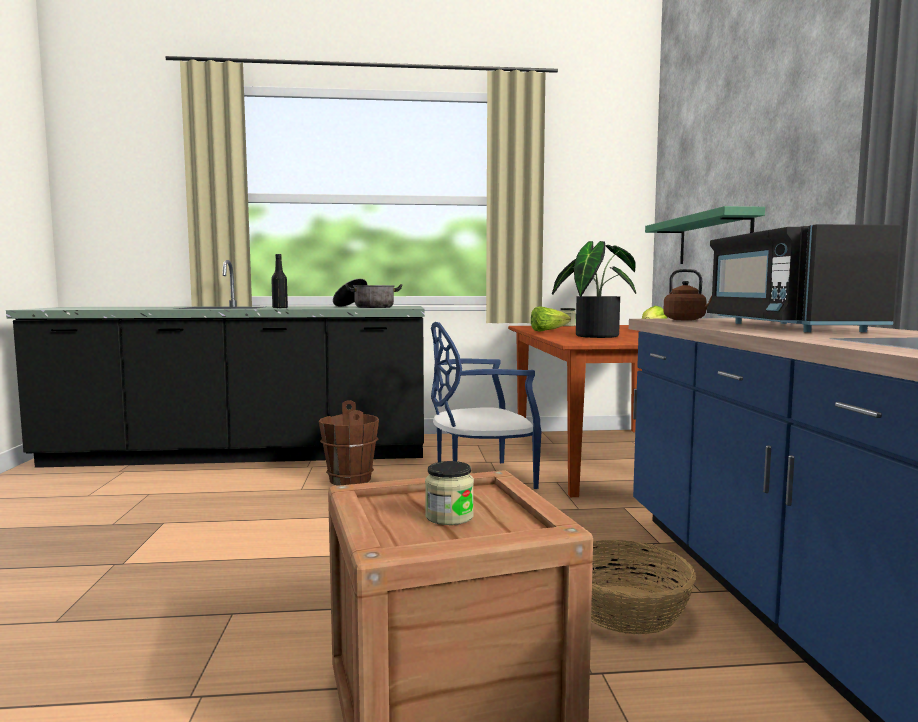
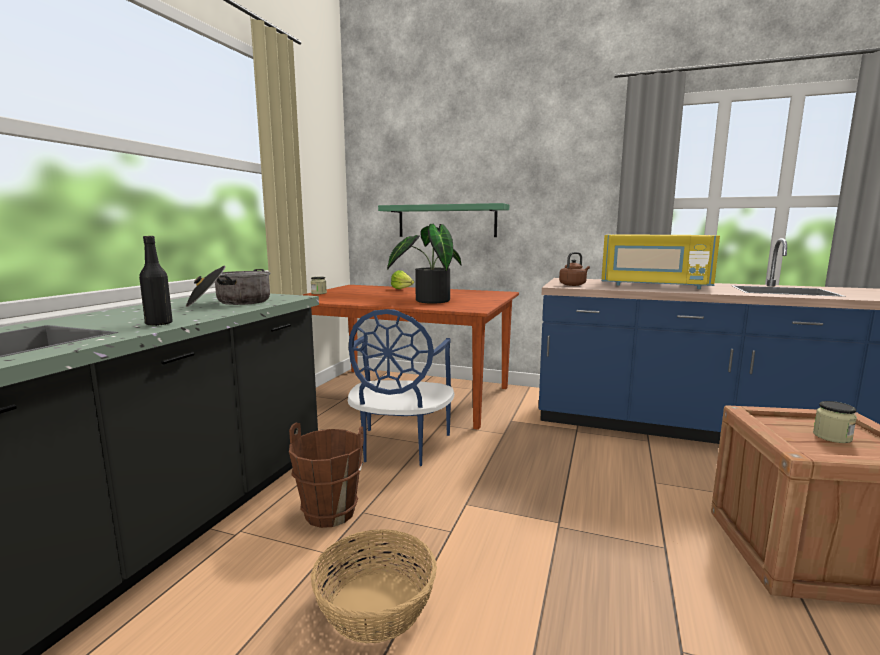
camera: 65 degrees left, 5 degrees up
(547, 331) = (365, 301): lettuce -> none
(627, 609) = (671, 465): basket -> basket (376, 605)
(786, 327) = (654, 285): black microwave -> yellow microwave

